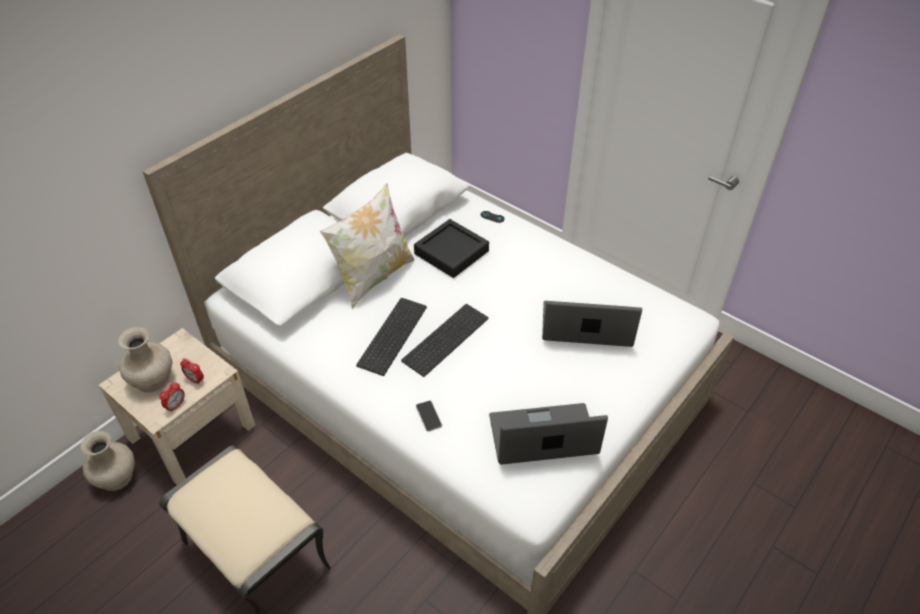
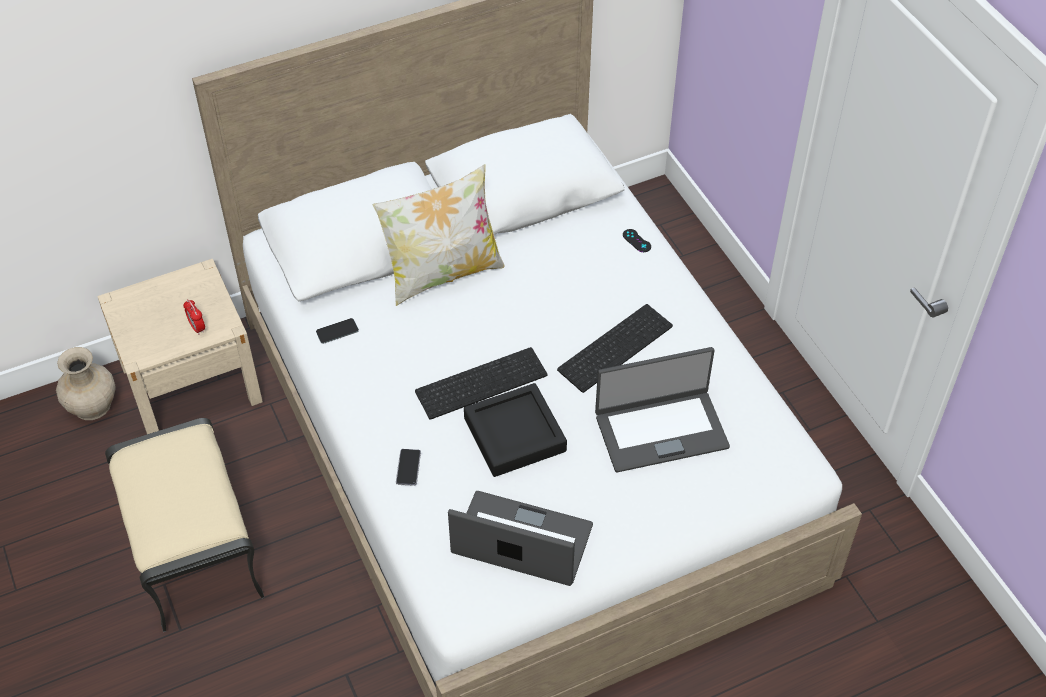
camera: 25 degrees right, 5 degrees up
(153, 379) = (154, 310): beige vase -> none
(176, 405) = (164, 350): alarm clock -> none
(318, 340) = (337, 331): none -> phone
(391, 334) = (422, 354): keyboard -> keyboard (614, 346)
(451, 252) = (555, 273): black tray -> black tray (514, 435)
(586, 326) = (660, 430): laptop -> laptop turned 135 degrees clockwise

